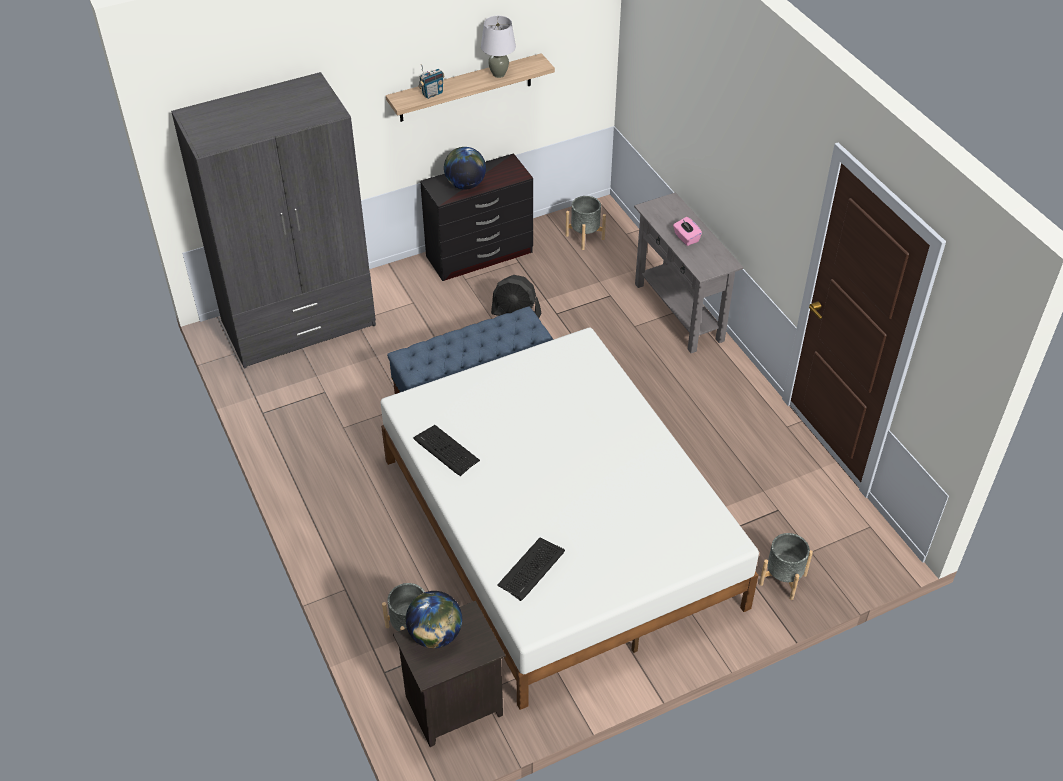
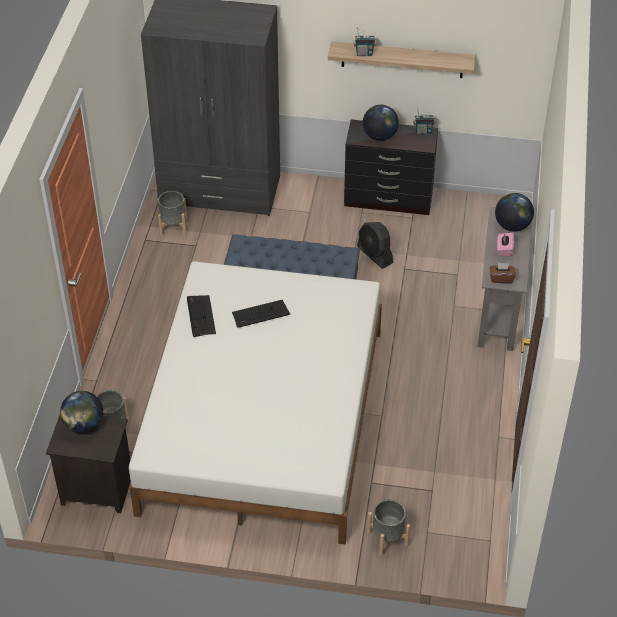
camera: 35 degrees right, 0 degrees up
(499, 74) = (426, 58): grey table lamp -> none
(503, 162) = (423, 132): none -> radio
(531, 569) = (182, 420): keyboard -> keyboard (260, 314)
(585, 237) = (480, 222): grey planter -> grey planter (173, 227)
(671, 213) = (512, 226): none -> globe
(710, 266) = (501, 278): none -> brown tissue box

